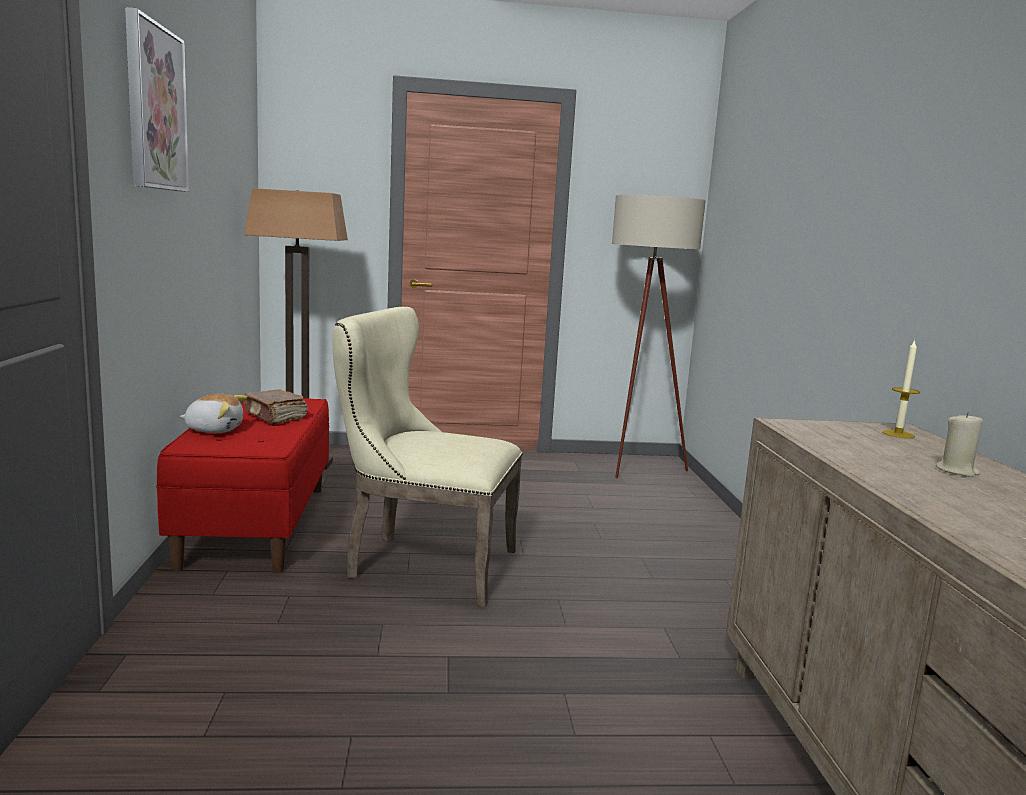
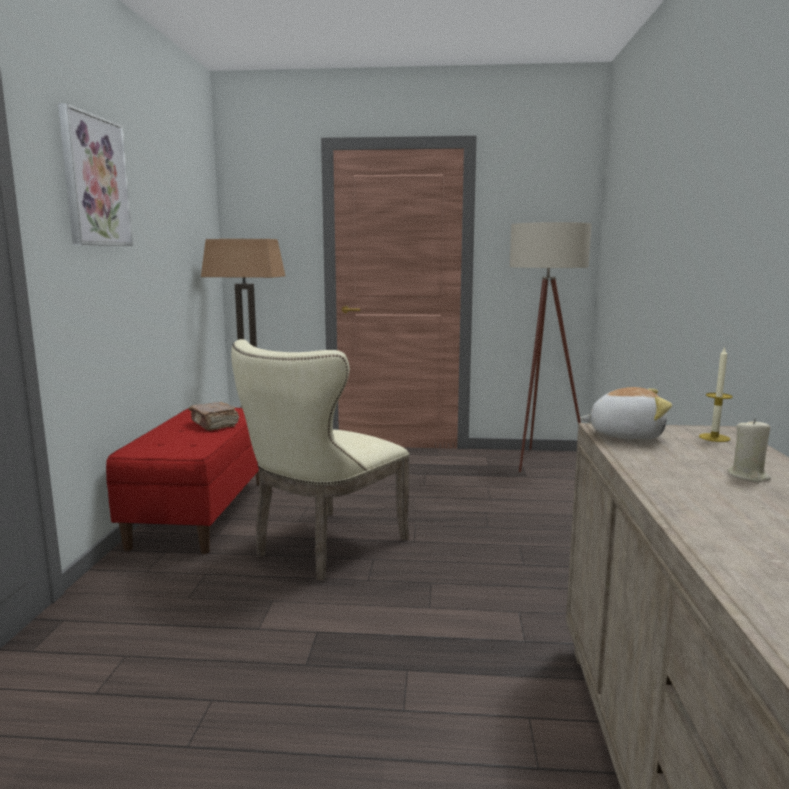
camera: 10 degrees right, 0 degrees up
(214, 429) = (160, 436): plush toy -> plush toy (625, 435)
(421, 564) = (323, 548): beige chair -> beige chair turned 75 degrees counterclockwise

